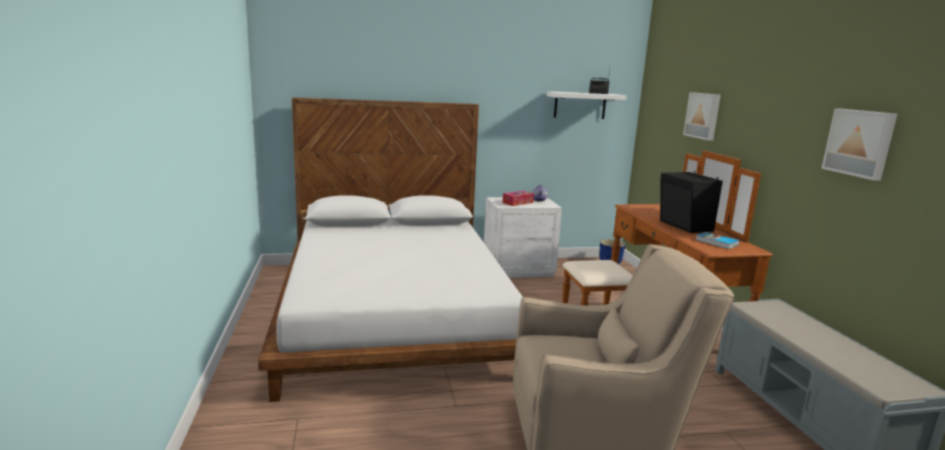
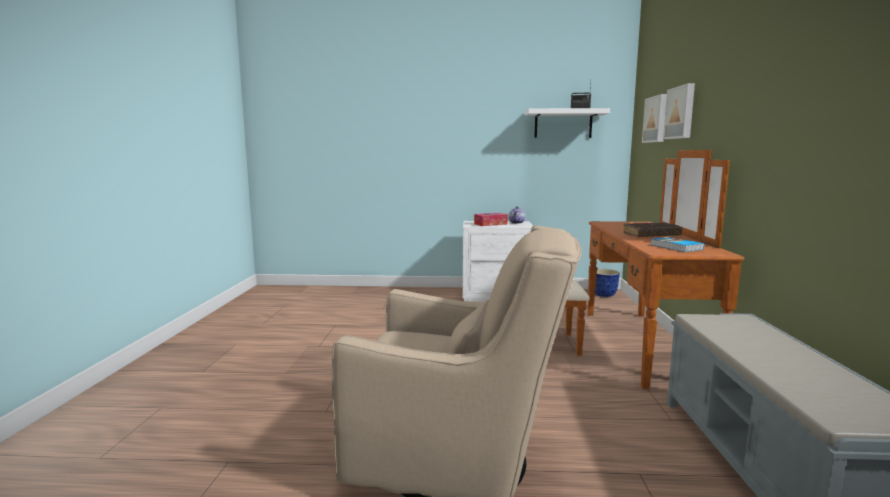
camera: 15 degrees right, 5 degrees down
(396, 313) = (340, 326): white bed -> none
(684, 226) = (651, 235): black speaker -> brown book
(860, 143) = (831, 88): picture -> picture (656, 119)

